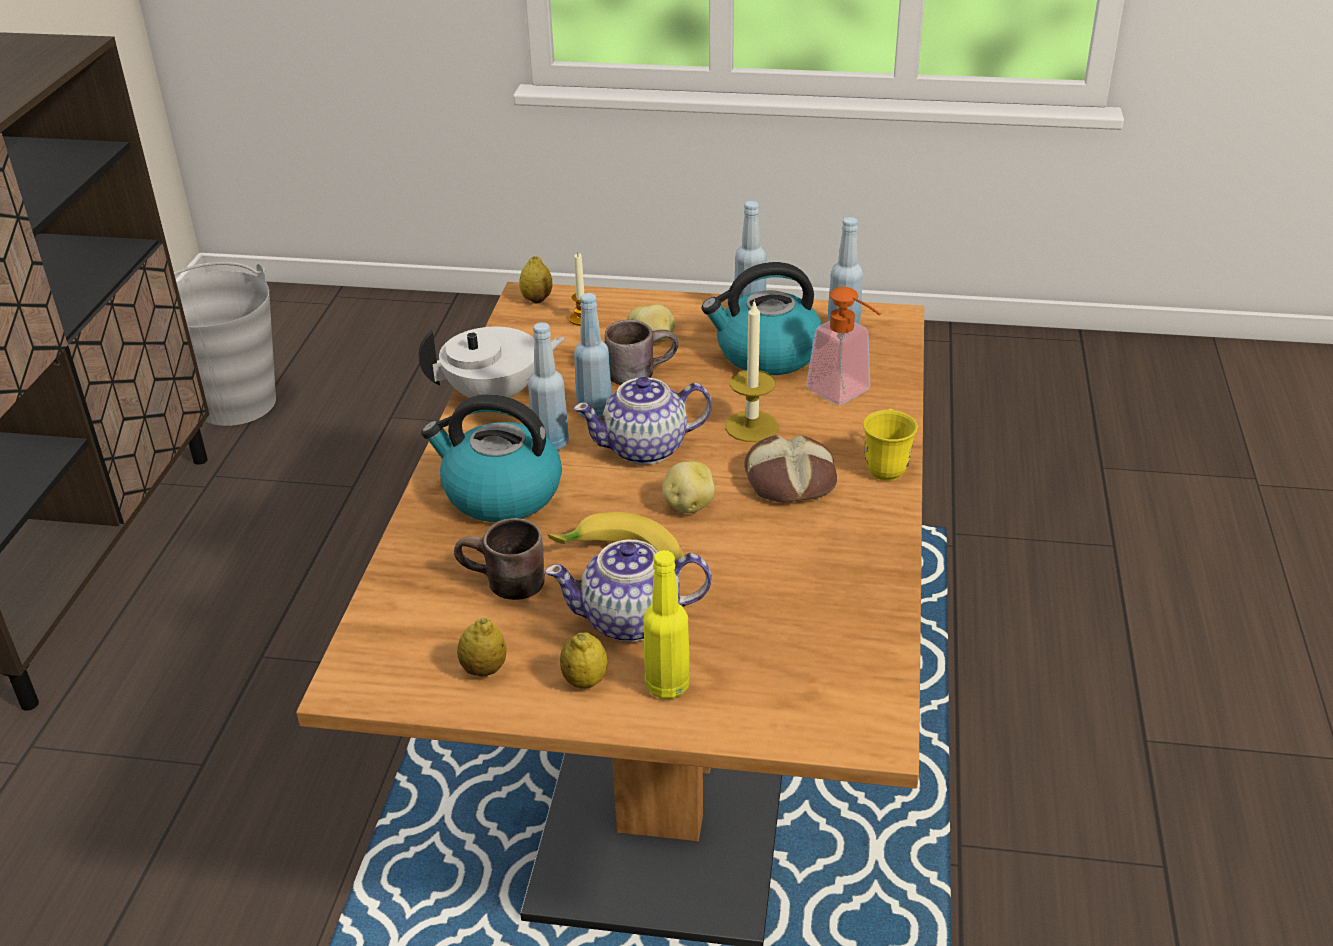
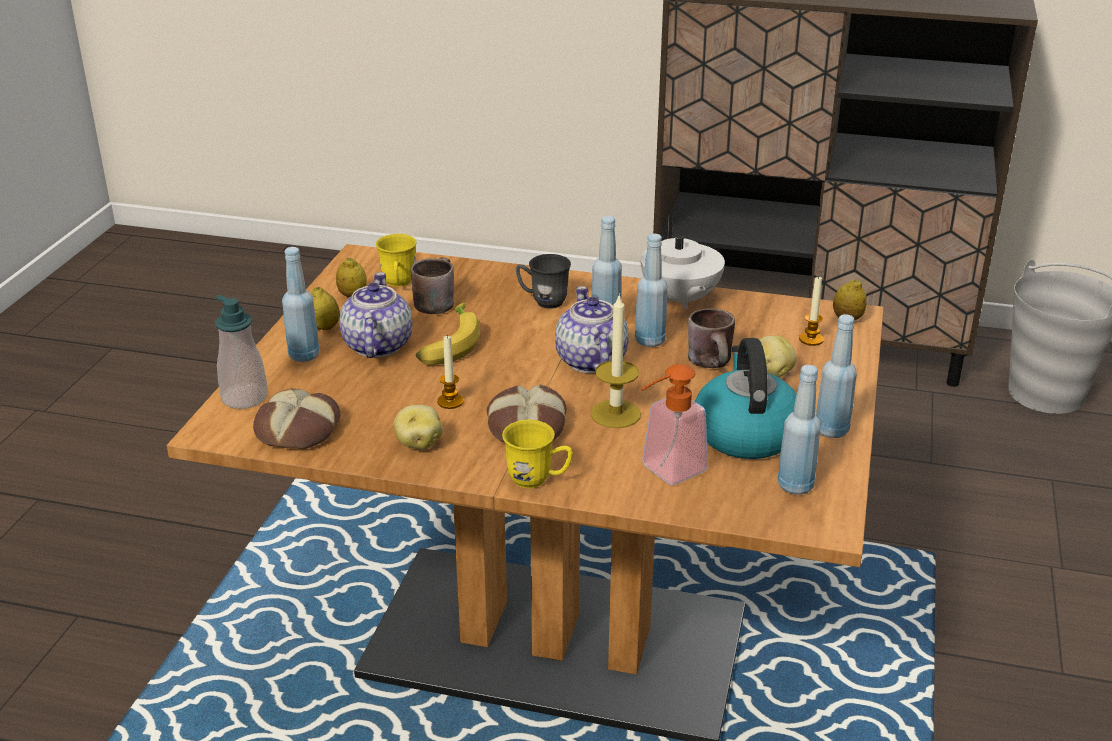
camera: 95 degrees right, 5 degrees down
(449, 628) = (398, 284): none -> yellow mug
(500, 494) = (542, 301): kettle -> grey mug
(667, 686) = (304, 355): yellow bottle -> blue bottle
(688, 505) = (505, 375): potato -> potato (418, 443)
(755, 539) = (450, 402): none -> candle
(788, 721) = (244, 398): none -> soap dispenser
(849, 652) = (300, 430): none -> bread

